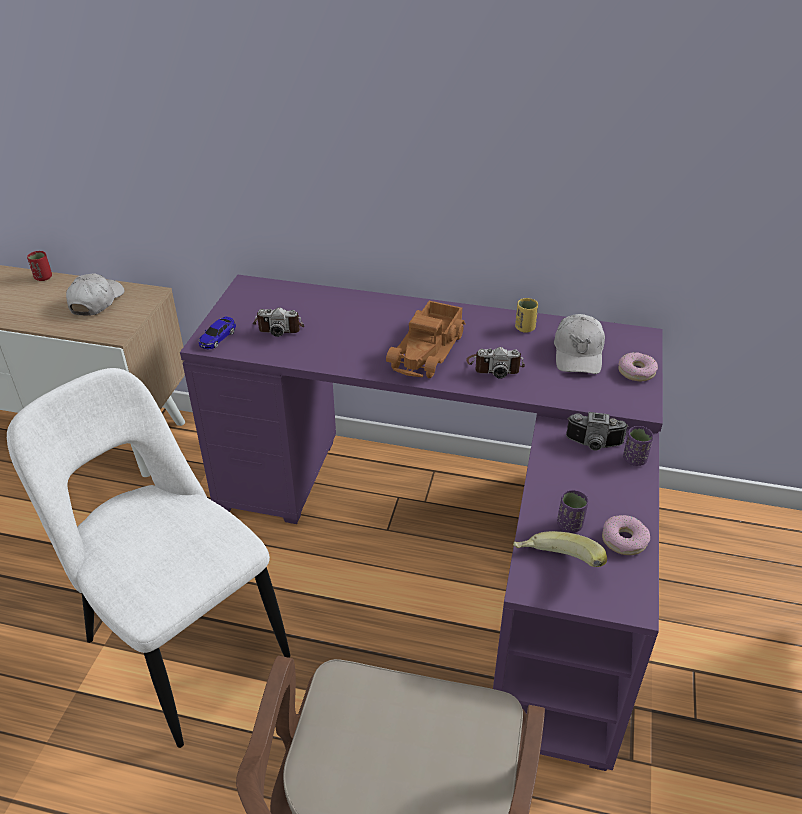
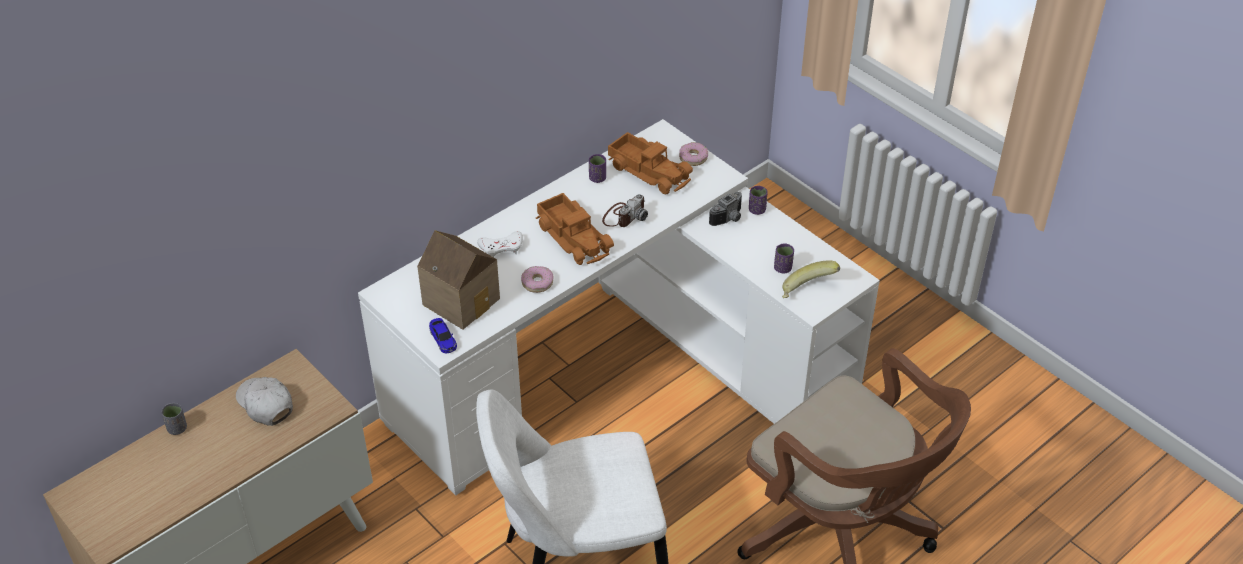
camera: 55 degrees left, 5 degrees up
(43, 277) = (177, 428): red cup -> grey cup
(279, 326) = (463, 299): camera -> toy house
(368, 317) = (502, 247): none -> white game controller
(454, 537) = (619, 368): purple desk -> white desk
(525, 328) = (597, 178): yellow cup -> purple cup
(578, 353) = (649, 171): white cap -> toy truck
(624, 540) = (812, 254): donut -> donut (537, 283)

